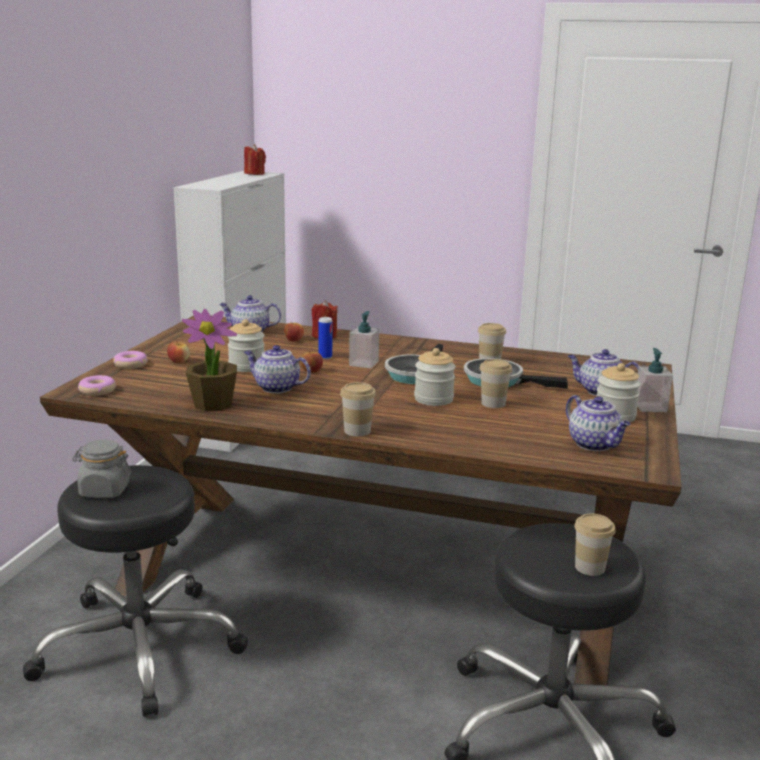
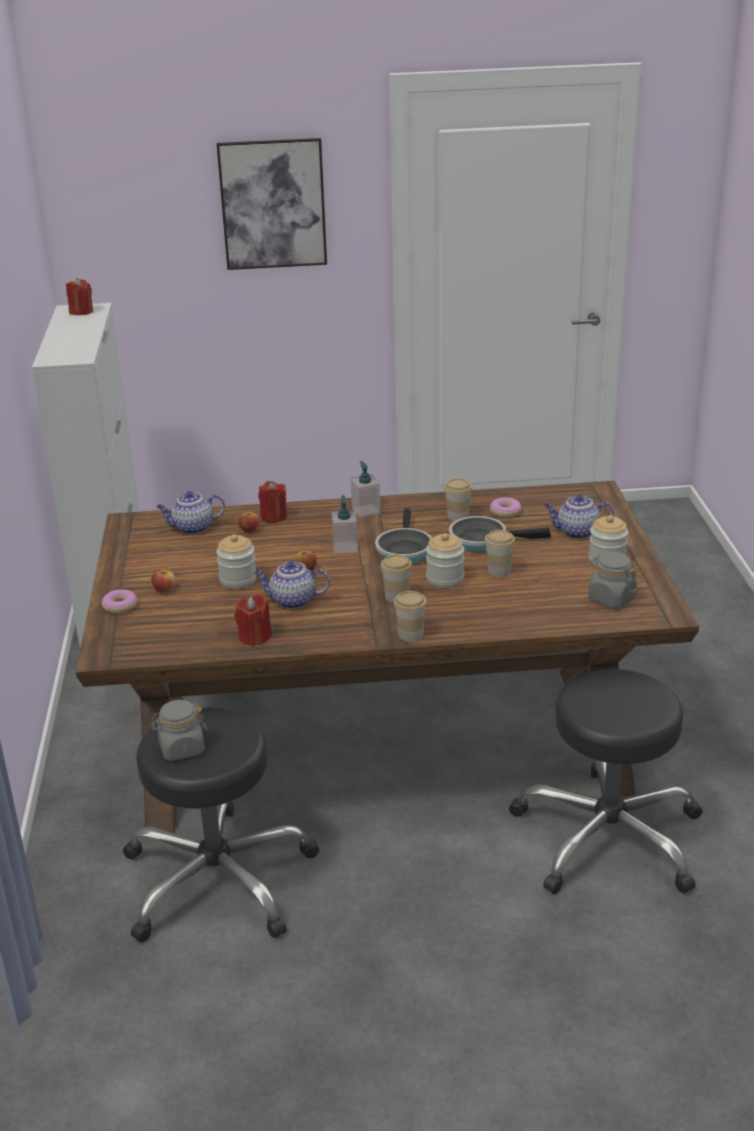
camera: 20 degrees left, 10 degrees up
(97, 391) = (125, 649): donut -> donut (505, 512)
(213, 404) = (254, 637): potted plant -> red candle
(325, 357) = (301, 547): can -> none
(433, 112) = (273, 204): none -> picture
(590, 567) = (640, 708): cup -> cup (397, 596)
(595, 444) = (611, 598): teapot -> grey jar
(650, 407) = (628, 541): soap dispenser -> soap dispenser (366, 510)

